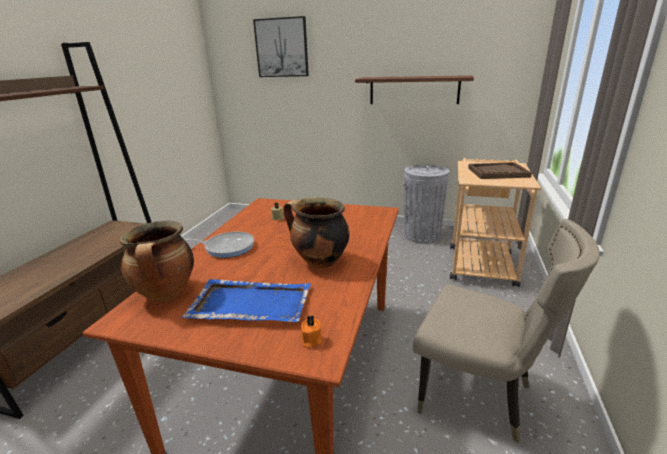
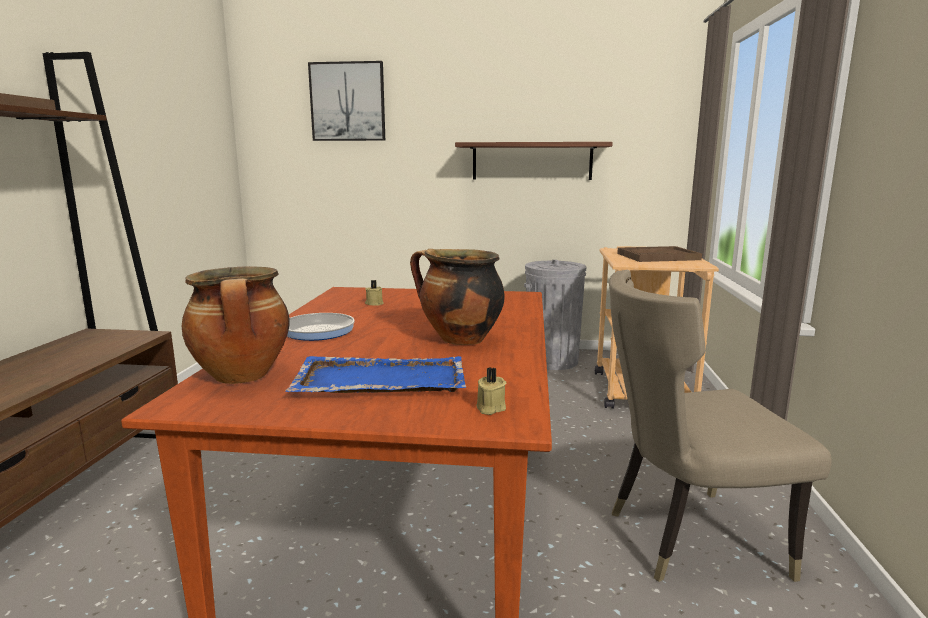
camera: 10 degrees left, 10 degrees down
(310, 340) = (489, 408): orange candle -> beige candle
(480, 396) = (686, 538): beige chair -> beige chair turned 150 degrees clockwise

